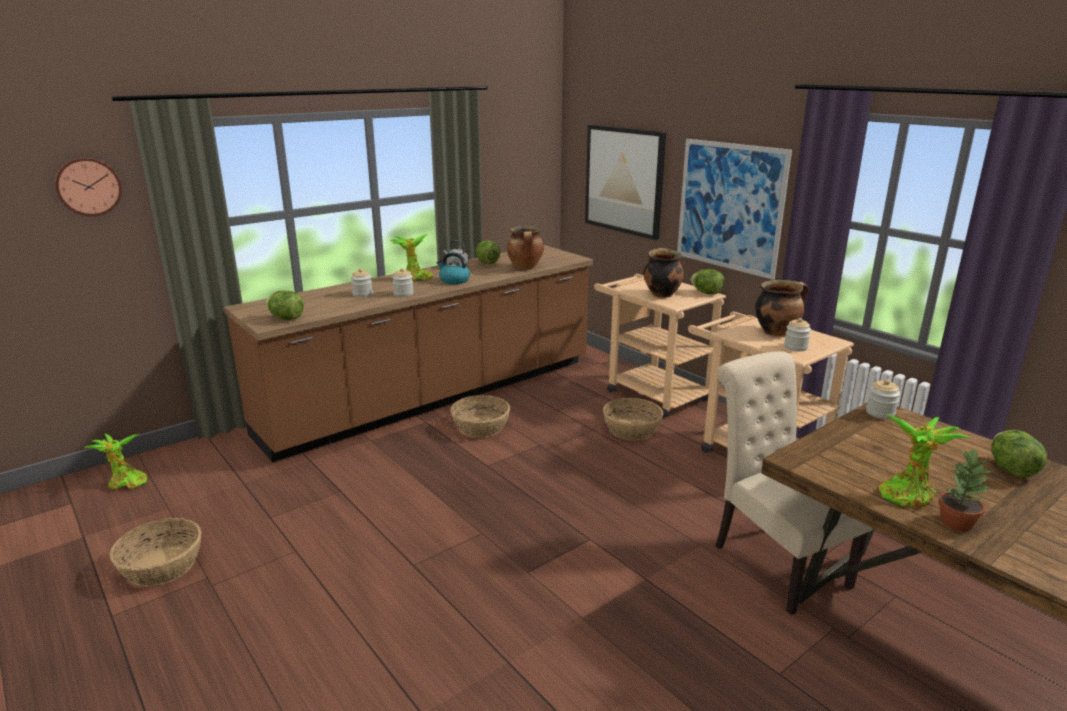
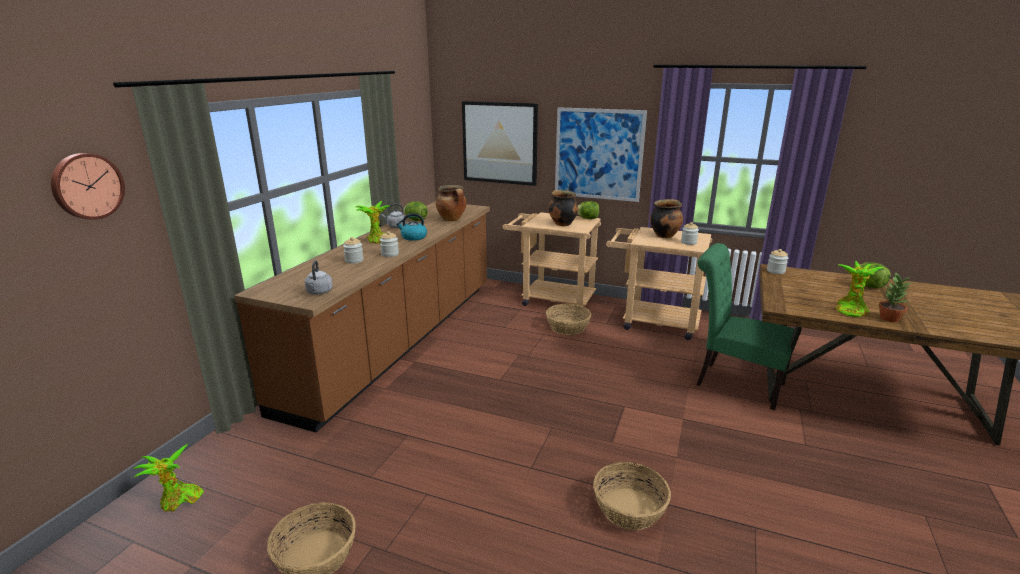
camera: 30 degrees left, 0 degrees up
(286, 318) = (319, 292): lettuce -> grey kettle
(480, 427) = (462, 354): basket -> basket (629, 509)
(773, 561) = (733, 383): beige chair -> green chair

